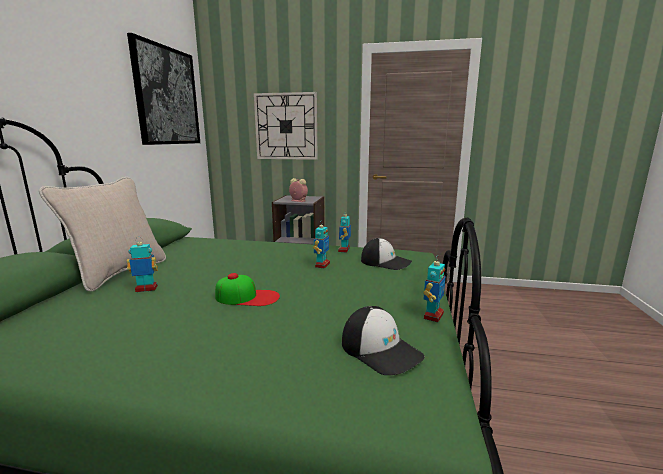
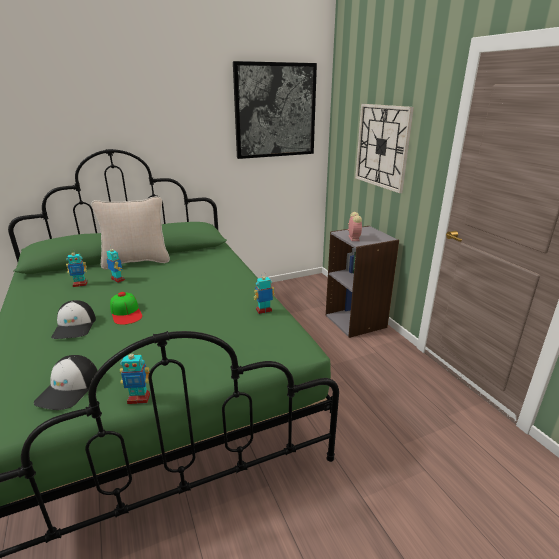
camera: 55 degrees right, 10 degrees up
(322, 265) = (212, 315): toy robot -> toy robot (80, 284)
(386, 262) = (252, 340): cap -> cap (75, 326)

